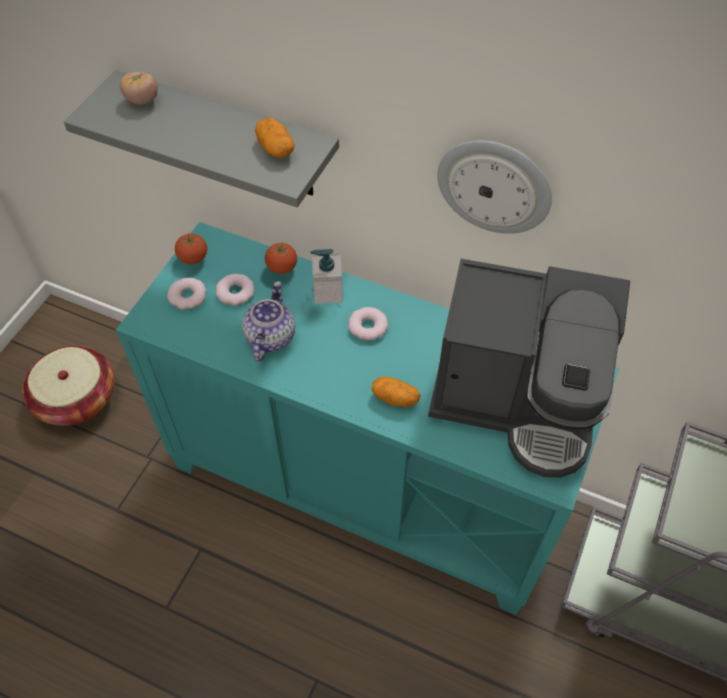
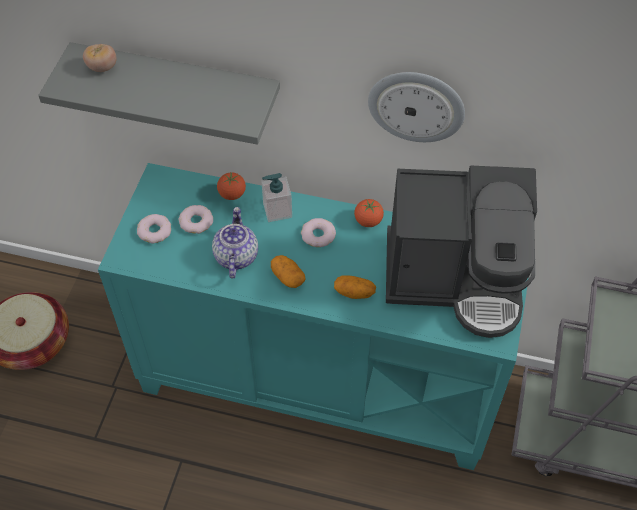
camera: 10 degrees left, 0 degrees up
(193, 258) = (151, 196): tomato -> tomato (368, 221)
(275, 148) = (228, 96): potato -> potato (287, 277)

